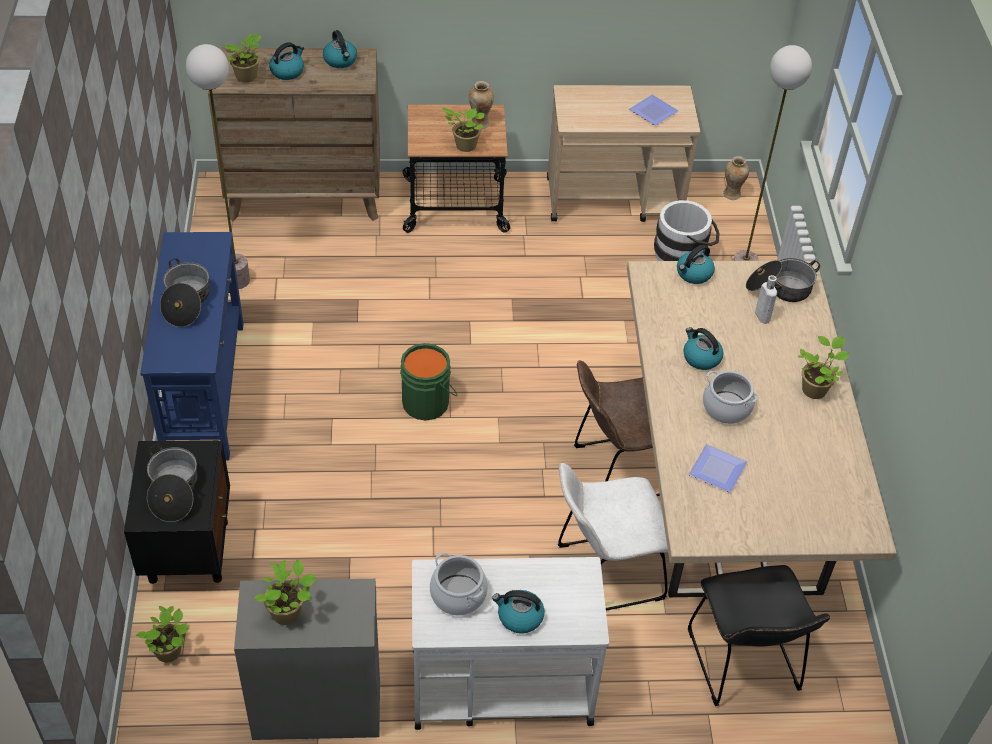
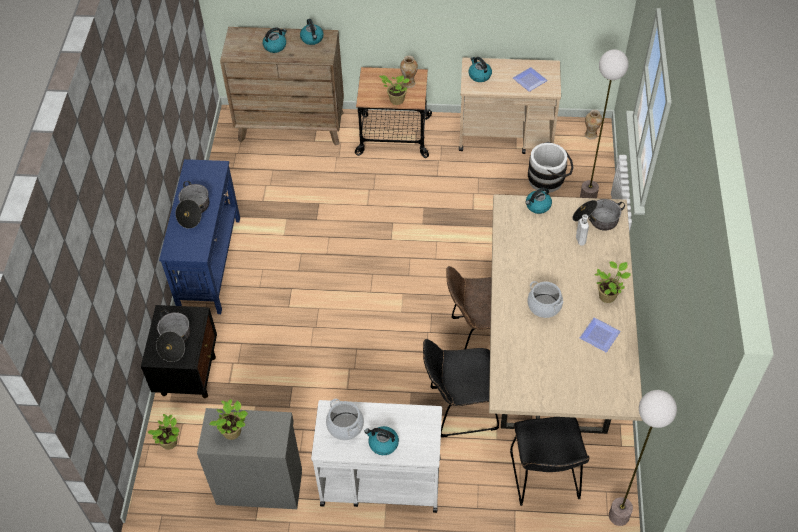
camera: 10 degrees right, 5 degrees up
(237, 281) = (239, 186): floor lamp -> floor lamp (618, 516)
(247, 77) = (248, 50): potted plant -> none
(427, 402) = (357, 280): green bucket -> none
(604, 573) = (459, 409): white chair -> black chair
(701, 357) = (532, 268): kettle -> kettle (479, 75)
(719, 469) = (532, 350): plate -> plate (601, 335)

